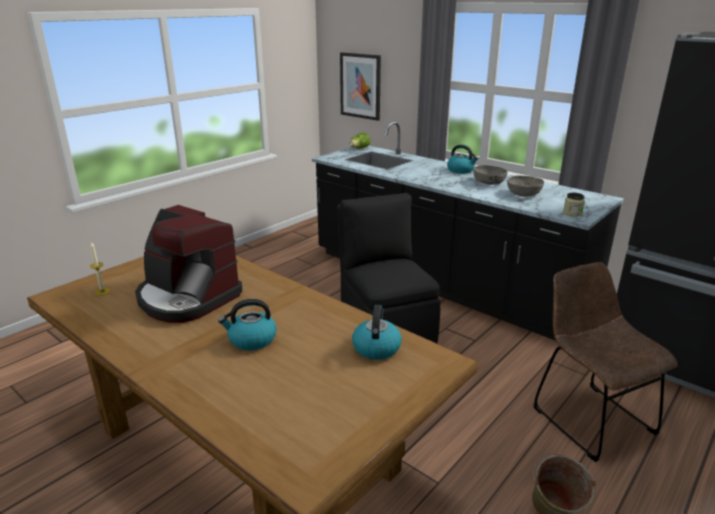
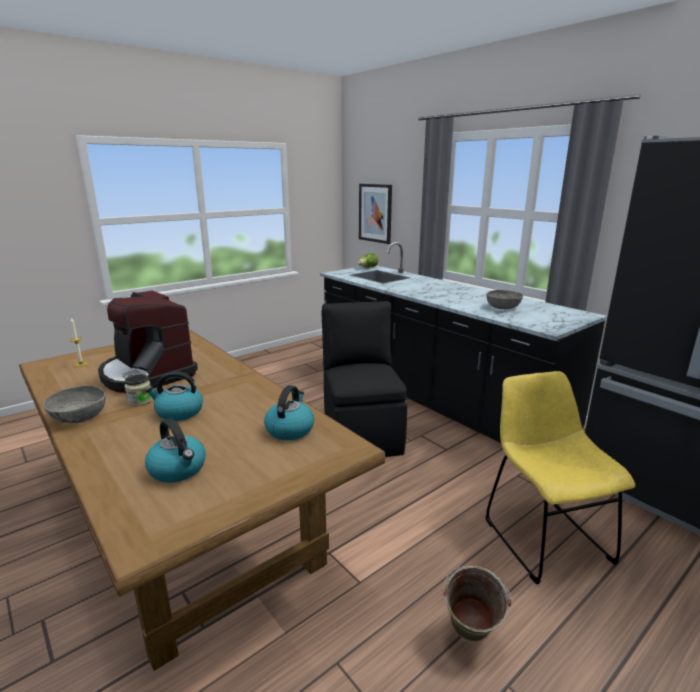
camera: 10 degrees right, 5 degrees down
(461, 170) = (452, 287): kettle -> kettle (178, 469)
(489, 182) = (473, 297): grey bowl -> grey bowl (79, 417)
(572, 213) = (544, 325): jar -> jar (140, 401)
(588, 417) = (542, 536): brown chair -> yellow chair

